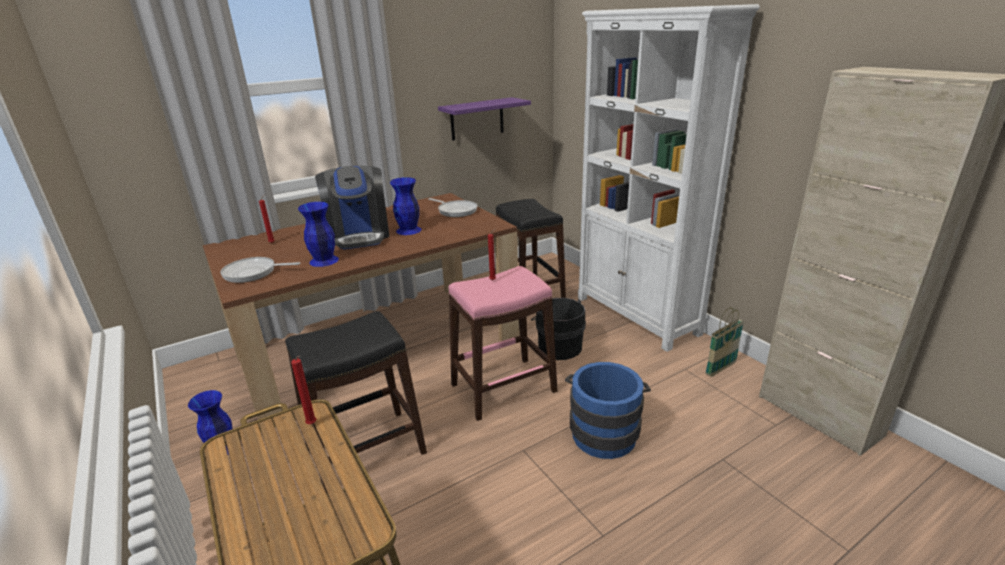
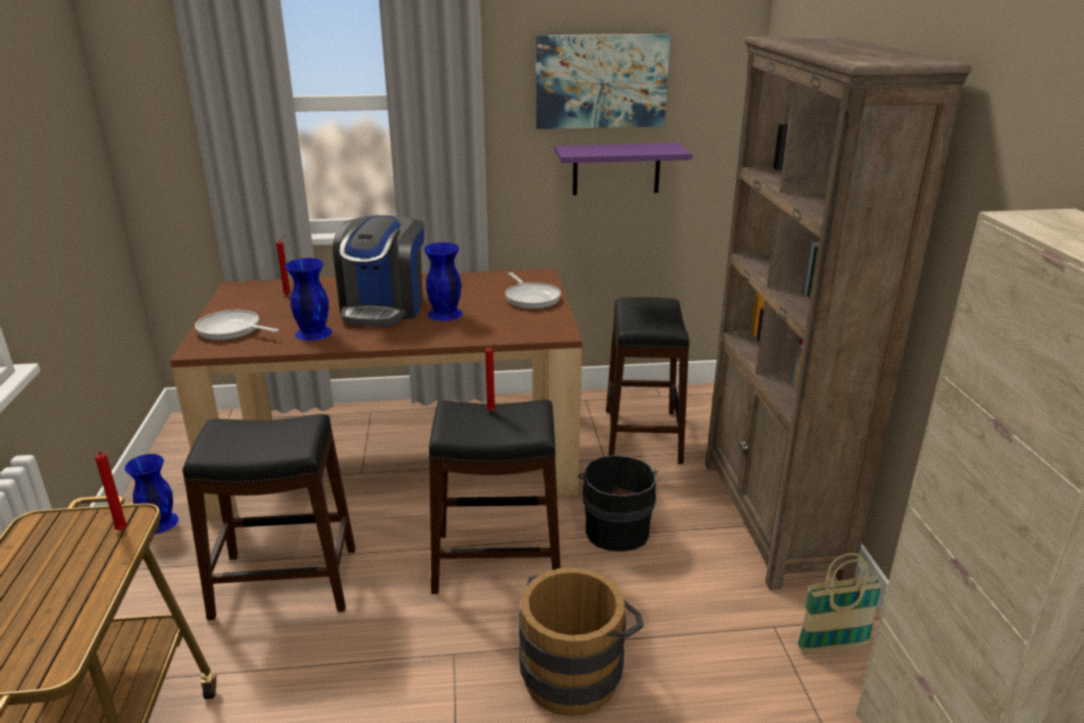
camera: 25 degrees right, 0 degrees up
(462, 58) = (601, 81): none -> picture
(504, 388) = (498, 562): pink stool -> black stool
(604, 430) = (576, 670): blue bucket -> brown bucket
(637, 315) = (771, 518): white bookcase -> brown bookcase

